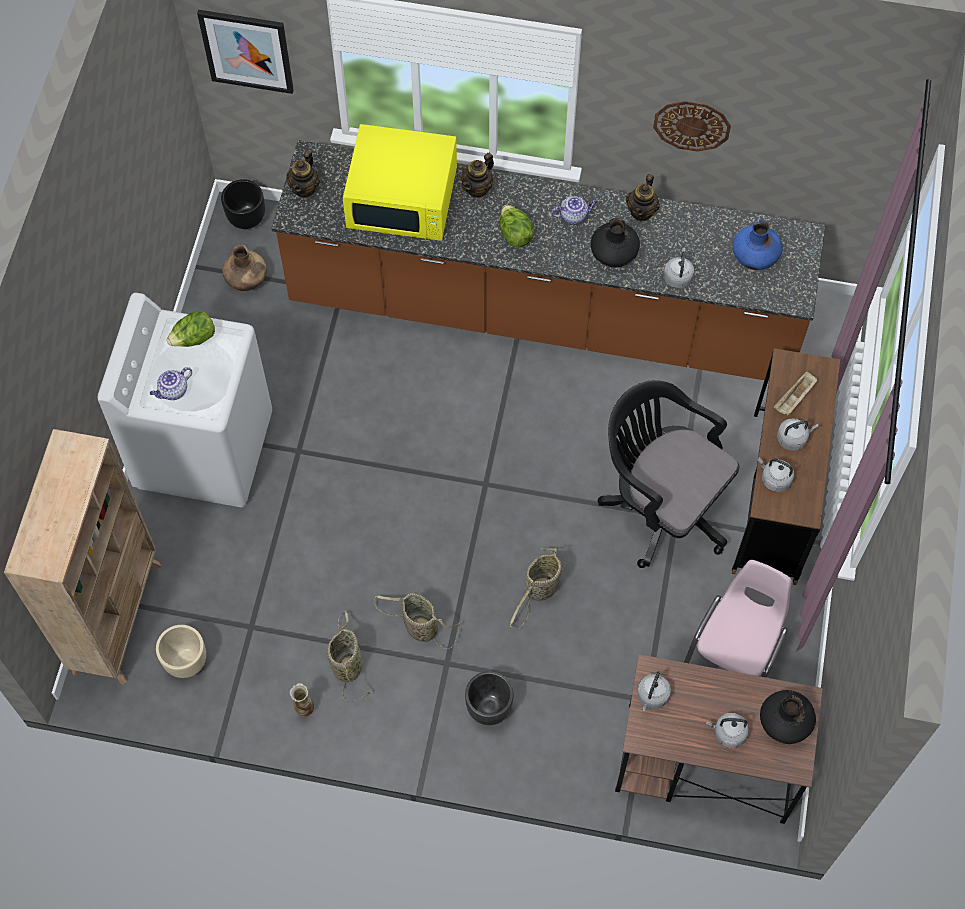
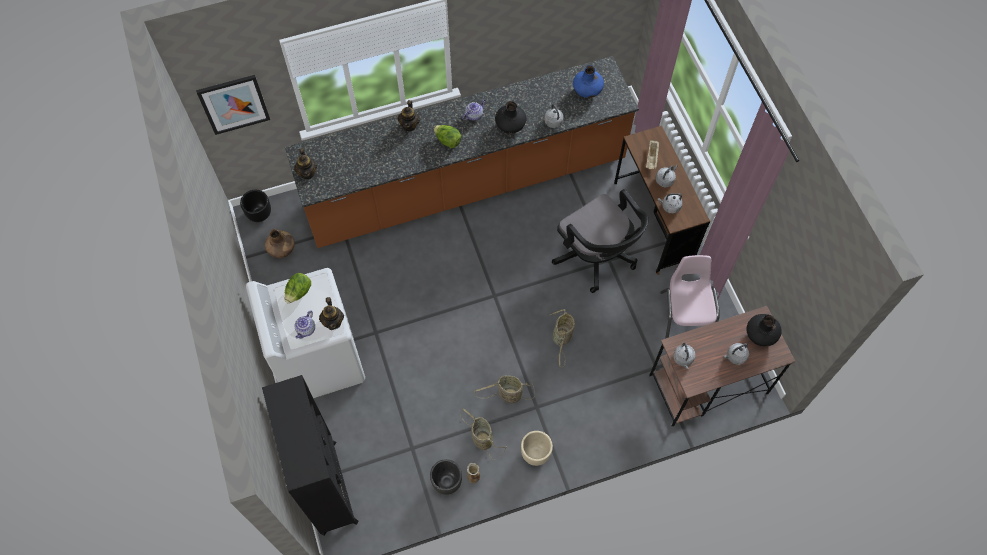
camera: 30 degrees left, 0 degrees up
(118, 617) = (328, 486): beige bookcase -> black bookcase
(185, 662) = (386, 490): beige planter -> beige planter (535, 454)
(403, 199) = (370, 151): yellow microwave -> none
(489, 709) = (576, 419): black planter -> black planter (447, 483)
(641, 212) = (510, 95): teapot -> teapot (333, 321)
(660, 506) = (596, 258): black office chair -> black office chair turned 135 degrees counterclockwise
(692, 125) = (521, 29): wall clock -> none

